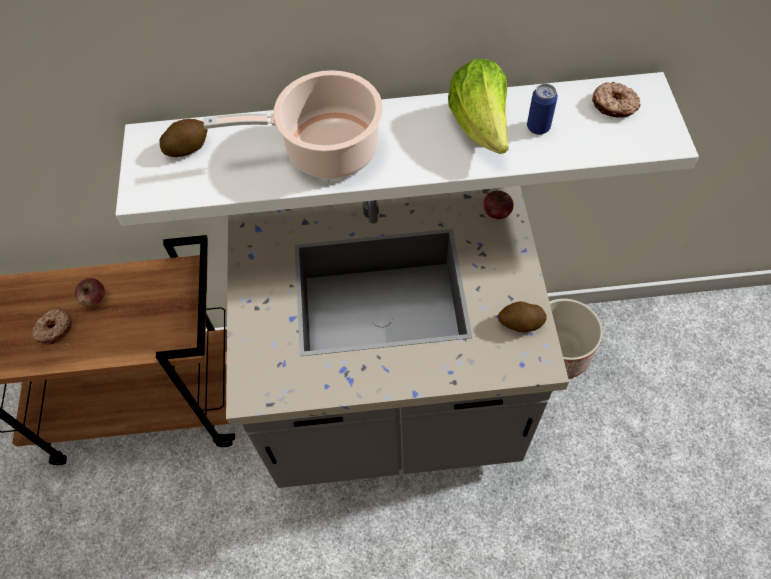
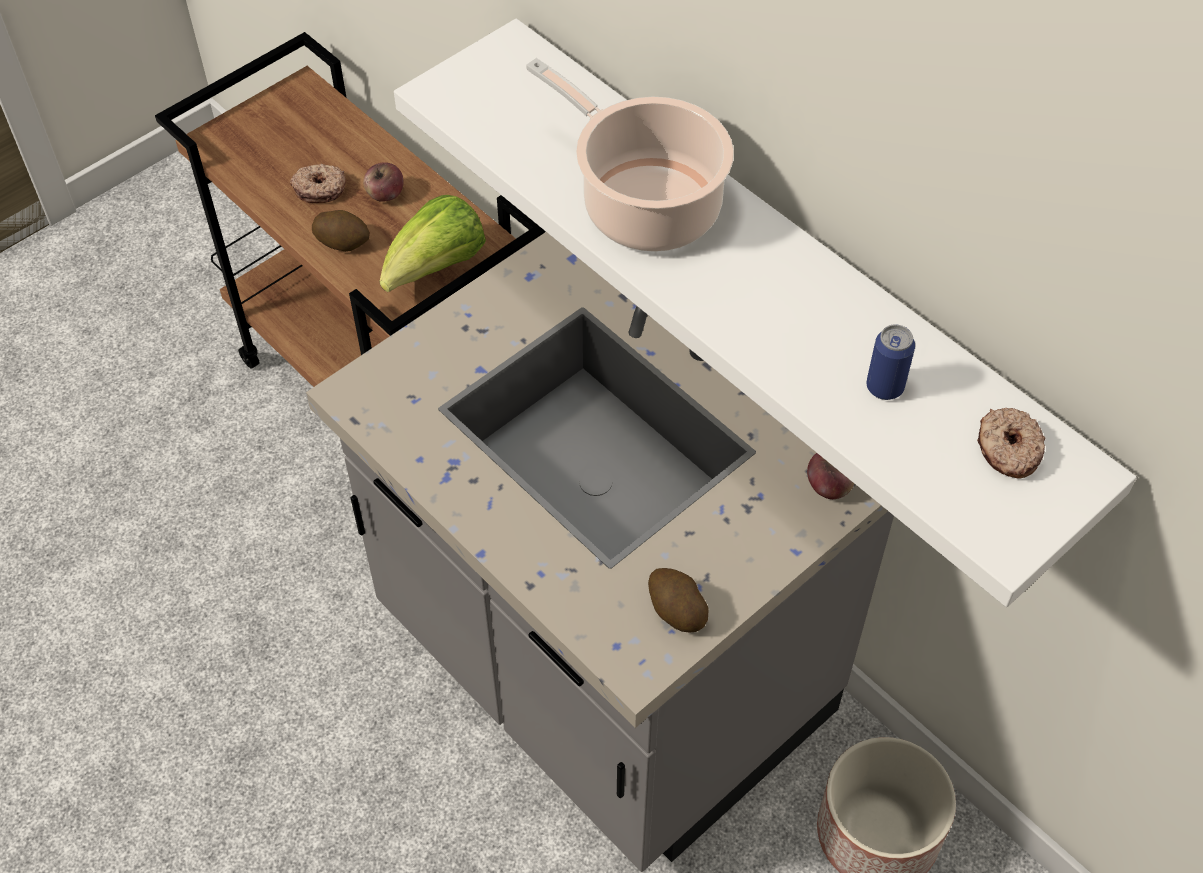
camera: 50 degrees right, 5 degrees down
(187, 147) = (533, 87): potato -> potato (343, 242)
(480, 127) = (825, 328): lettuce -> lettuce (436, 269)

